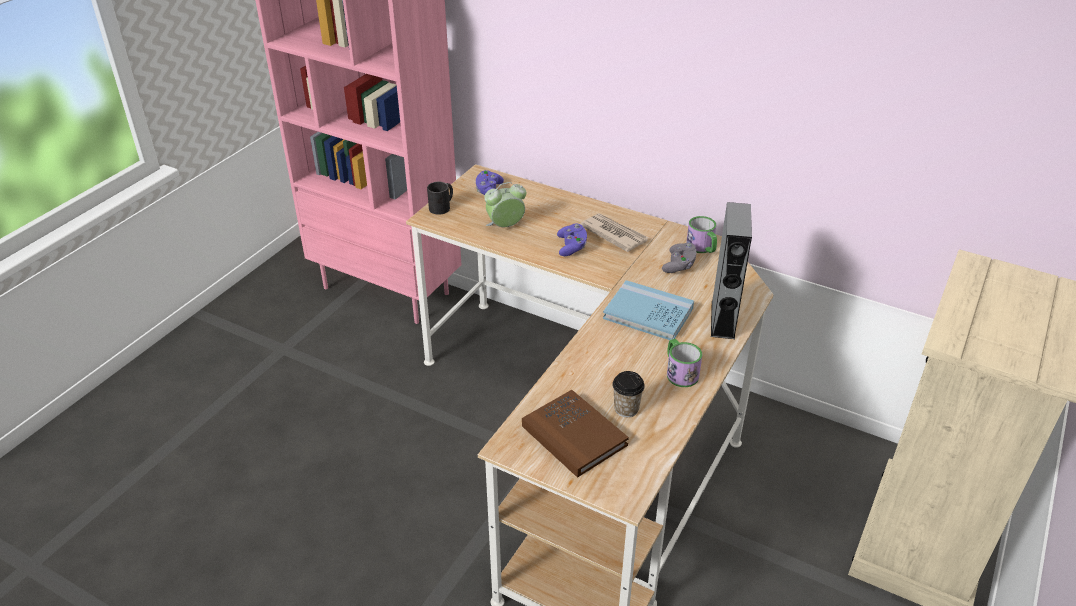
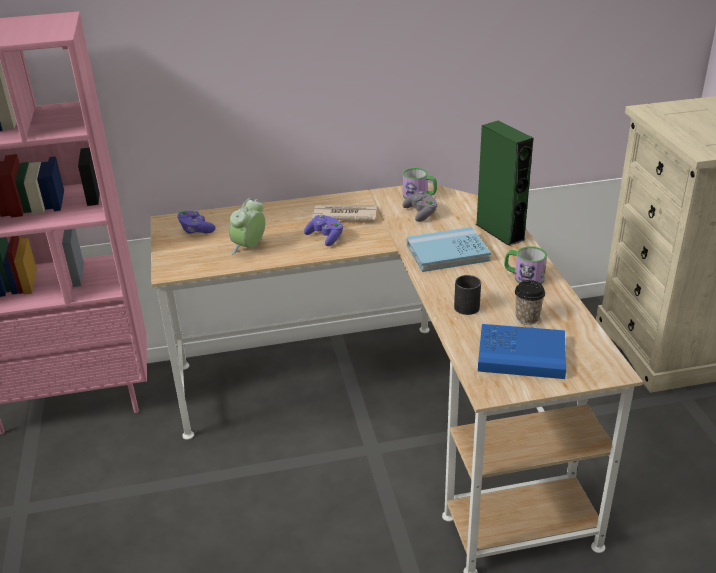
camera: 40 degrees left, 5 degrees down
(442, 206) = (170, 258): black mug -> black mug (466, 304)
(574, 435) = (521, 355): brown book -> blue book
(723, 319) = (500, 232): grey speaker -> green speaker

